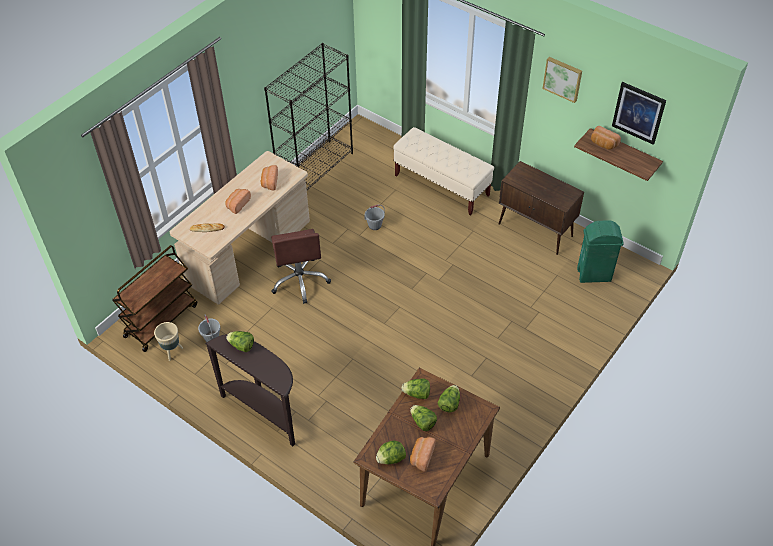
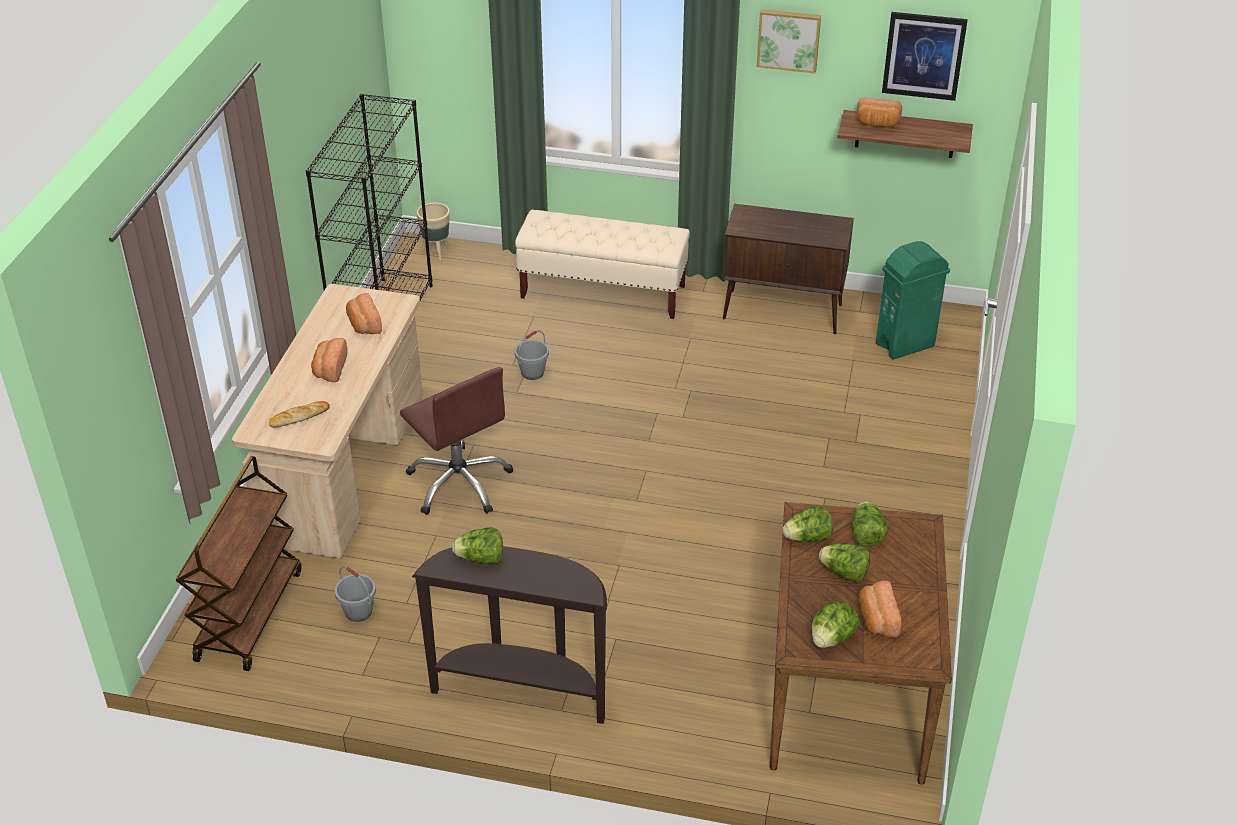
camera: 25 degrees left, 10 degrees down
(172, 351) = (299, 655): beige planter -> beige planter (436, 252)

